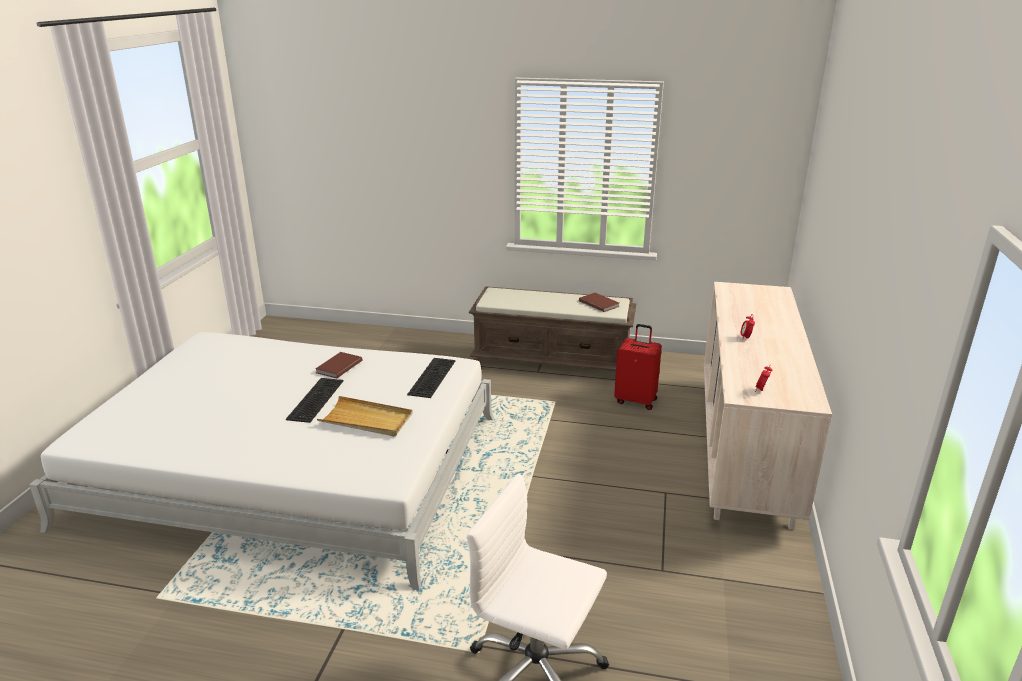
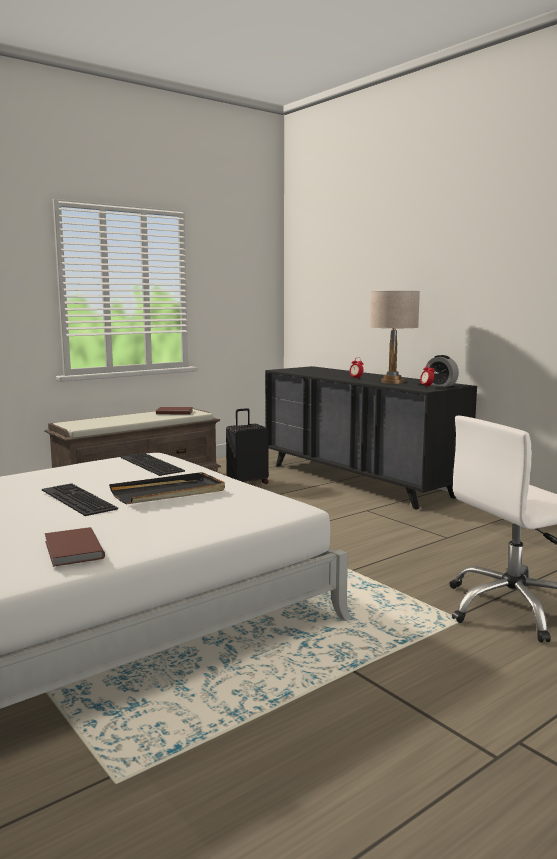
camera: 50 degrees left, 15 degrees down
(338, 367) = (34, 483): brown book -> brown book (72, 550)
(366, 420) = (169, 492): beige tray -> black tray
(636, 400) = (247, 483): red suitcase -> black suitcase
(744, 449) = (358, 480): beige dresser -> black dresser
(756, 363) = (392, 382): none -> beige table lamp
(789, 393) = (440, 385): none -> alarm clock

